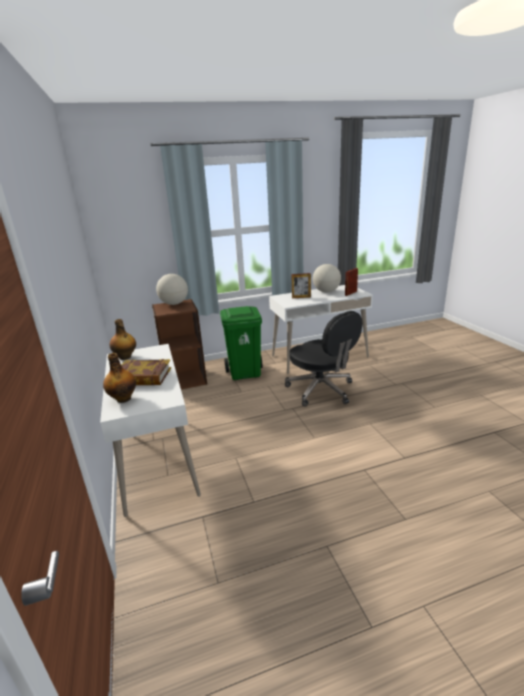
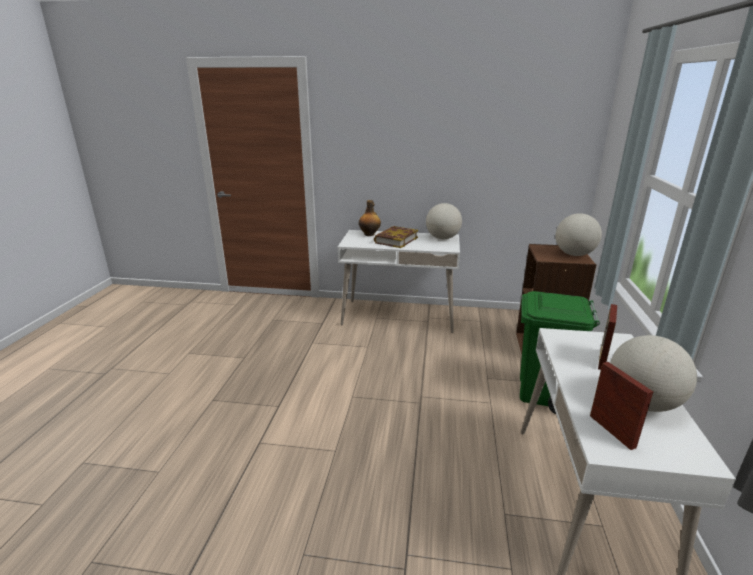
camera: 115 degrees right, 0 degrees up
(125, 357) = (442, 238): bottle -> globe
(321, 390) = (447, 446): black office chair -> none

